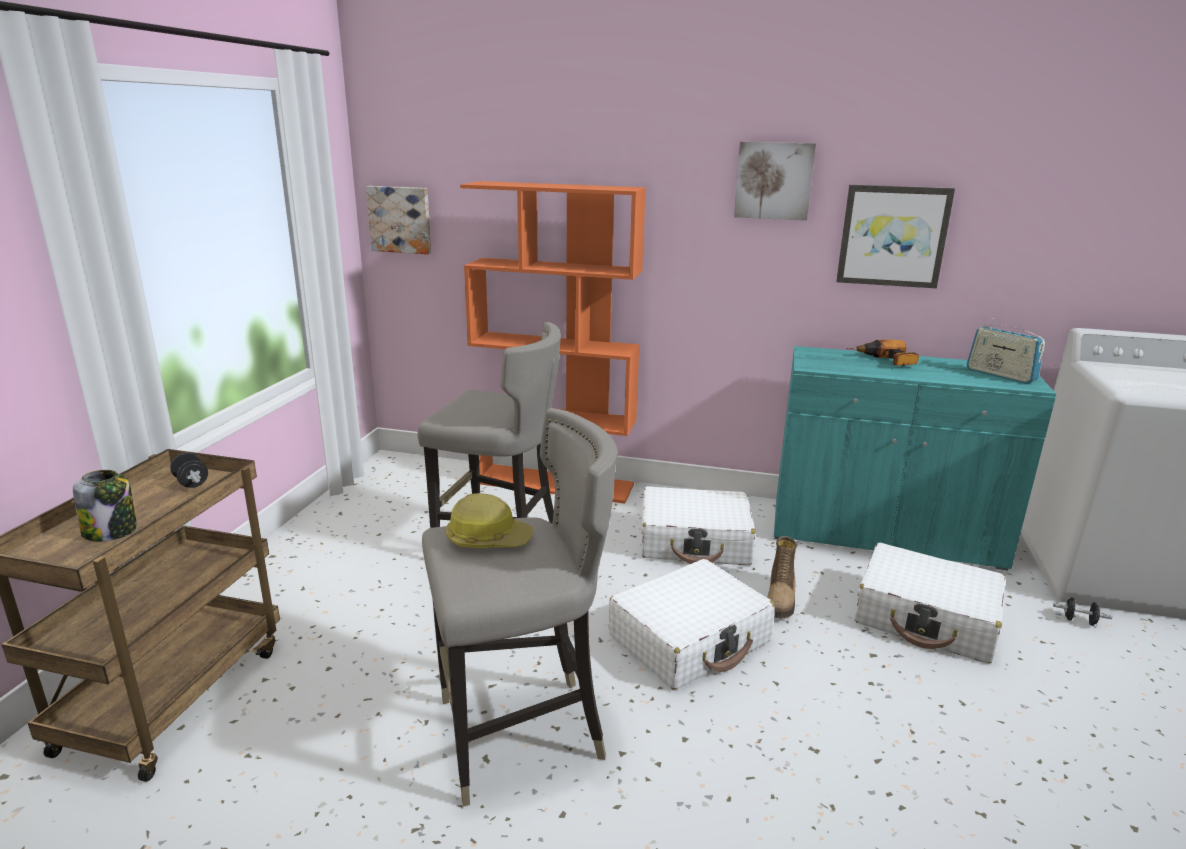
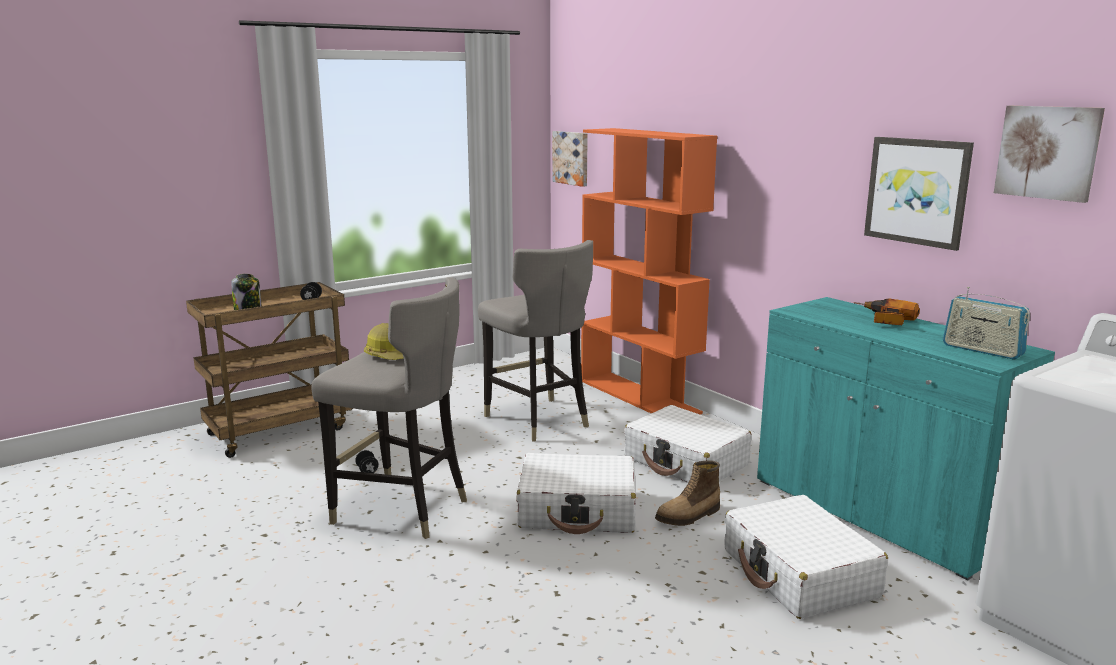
camera: 40 degrees right, 5 degrees down
(774, 181) = (815, 131): picture -> picture (1048, 152)
(1000, 375) = (982, 350): radio -> radio turned 45 degrees counterclockwise
(1079, 621) = (969, 638): black dumbbell -> black dumbbell (367, 471)

